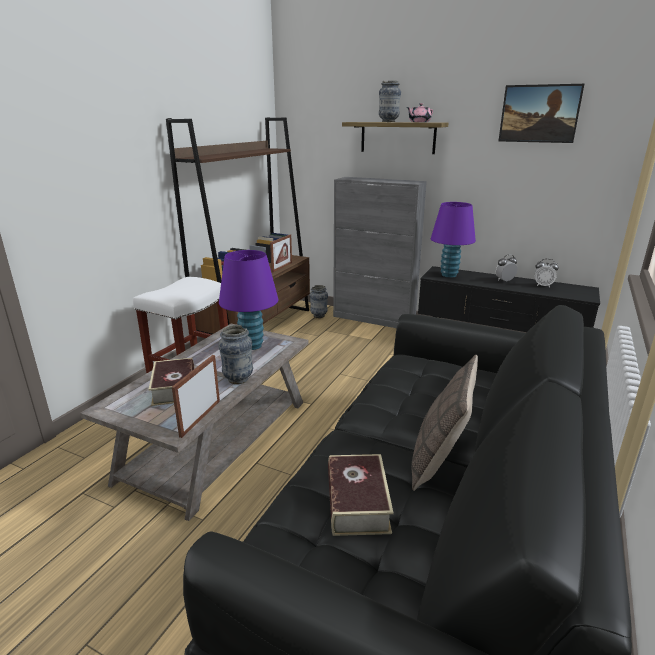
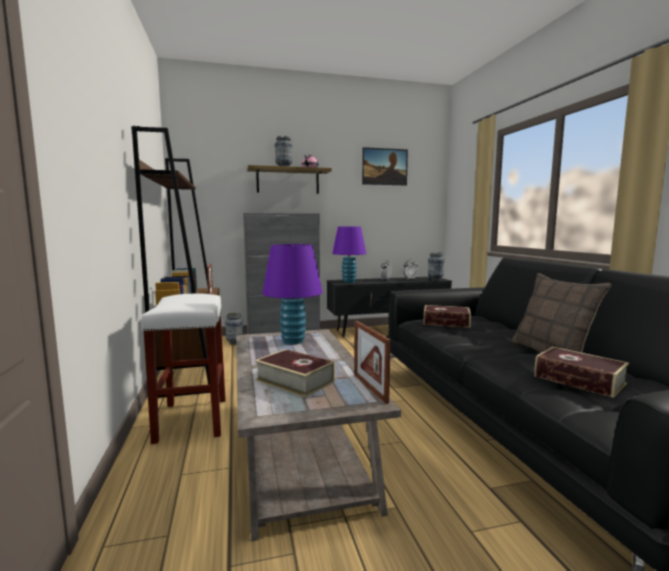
camera: 40 degrees left, 15 degrees down
(238, 379) = (336, 360): vase -> vase (435, 279)
(423, 372) = (446, 322): none -> book

